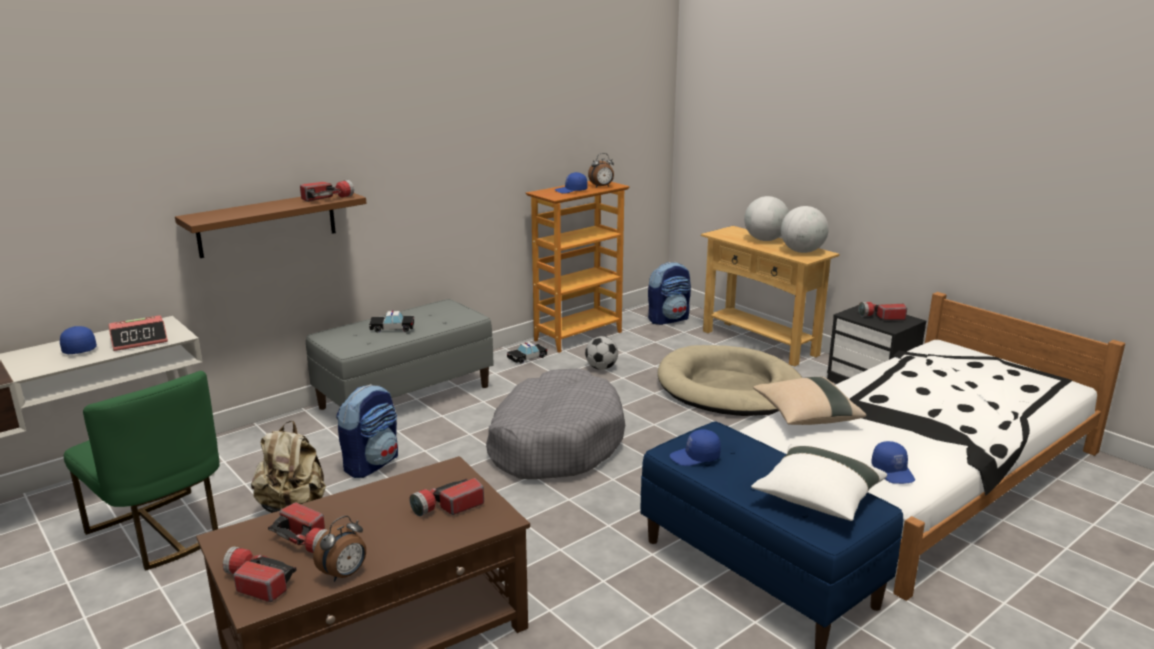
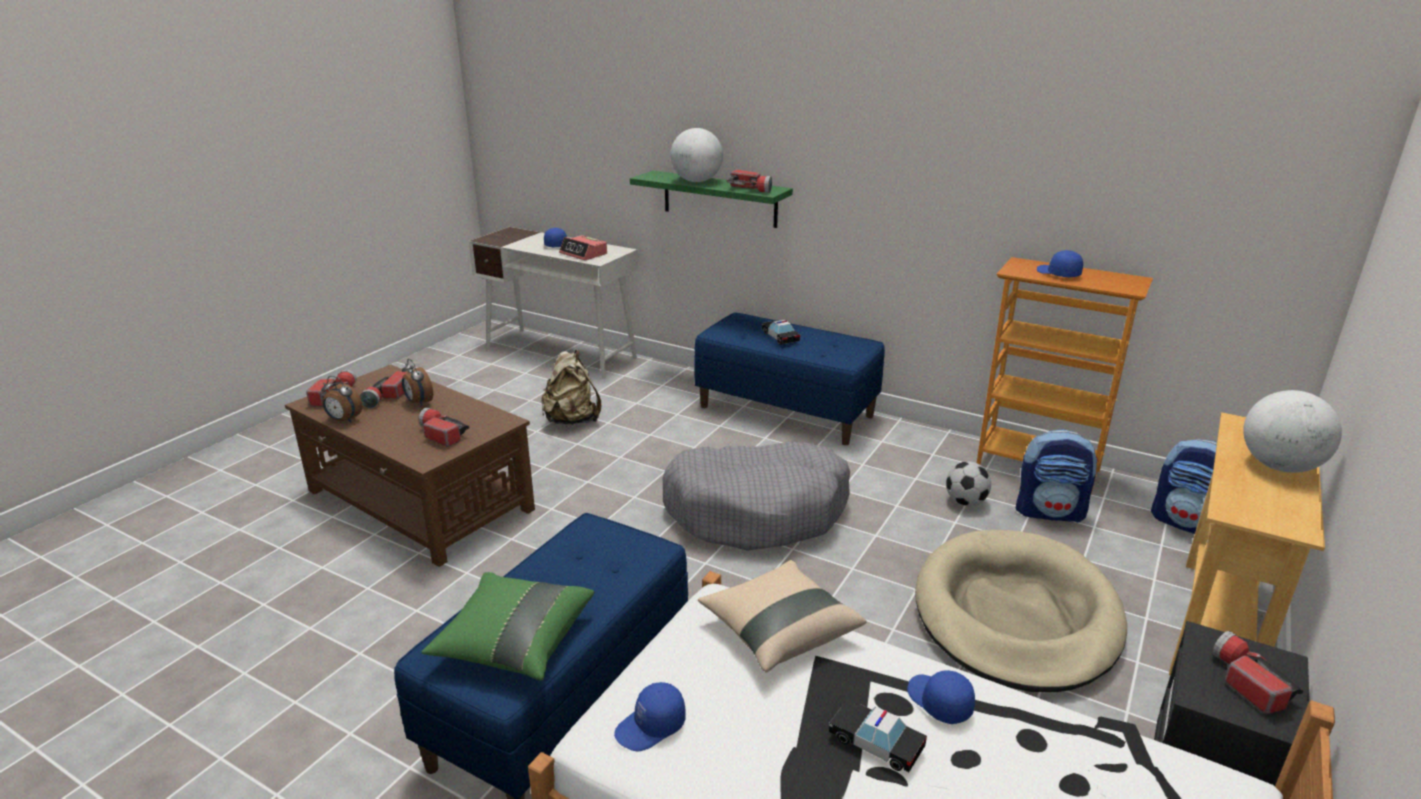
camera: 70 degrees right, 5 degrees up
(160, 532) = (522, 386): green chair -> none
(267, 223) = (719, 199): brown shelf -> green shelf
(371, 464) = (655, 430): backpack -> backpack (1050, 512)
(406, 396) = (787, 411): grey bench -> blue bench
(527, 357) = (939, 450): toy car -> toy car (876, 742)
(602, 187) = (1109, 284): alarm clock -> alarm clock (418, 402)
(695, 457) = (584, 544): blue cap -> blue cap (938, 702)
(802, 251) = (1269, 507): globe -> globe (696, 181)
(817, 499) = (514, 642): white pillow -> green pillow

